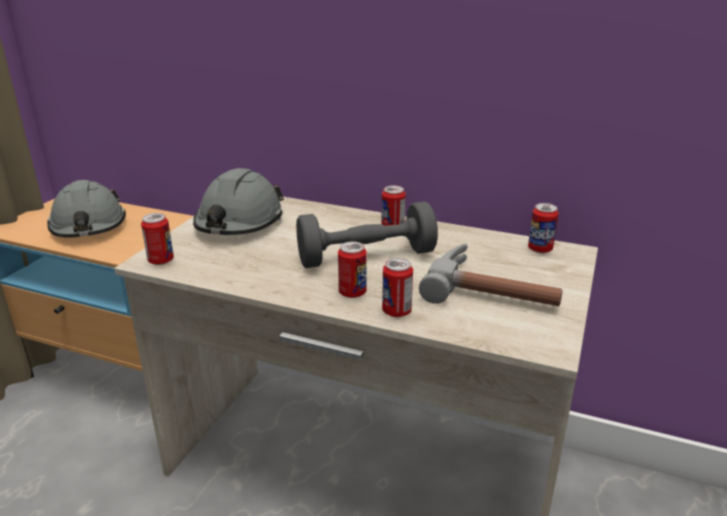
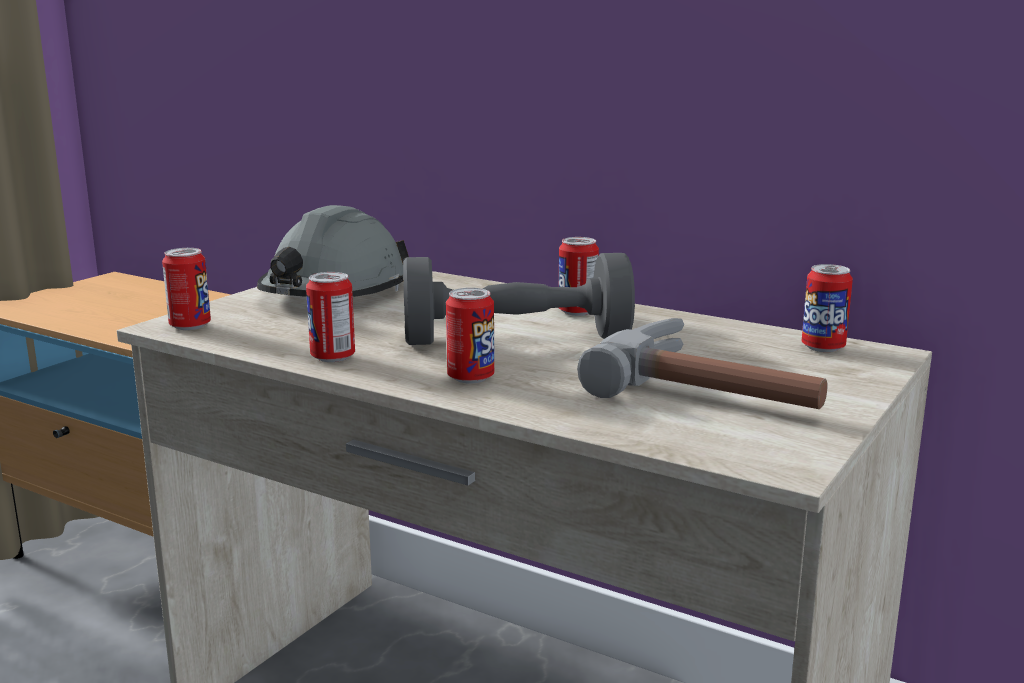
camera: 10 degrees right, 10 degrees down
(89, 226) = (126, 309): grey hard hat -> none
(396, 311) = (533, 403): can -> can (333, 357)

